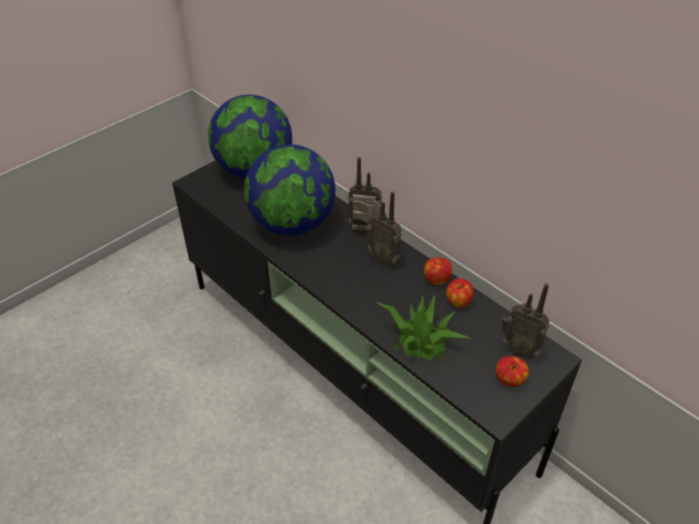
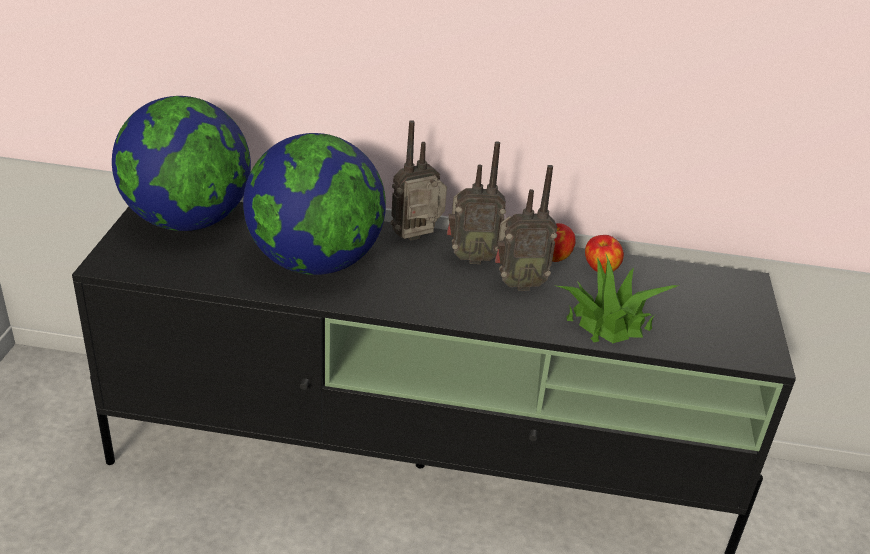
camera: 40 degrees left, 10 degrees down
(509, 380) = (735, 320): apple -> none
(519, 349) = (708, 288): radio -> radio (518, 284)

